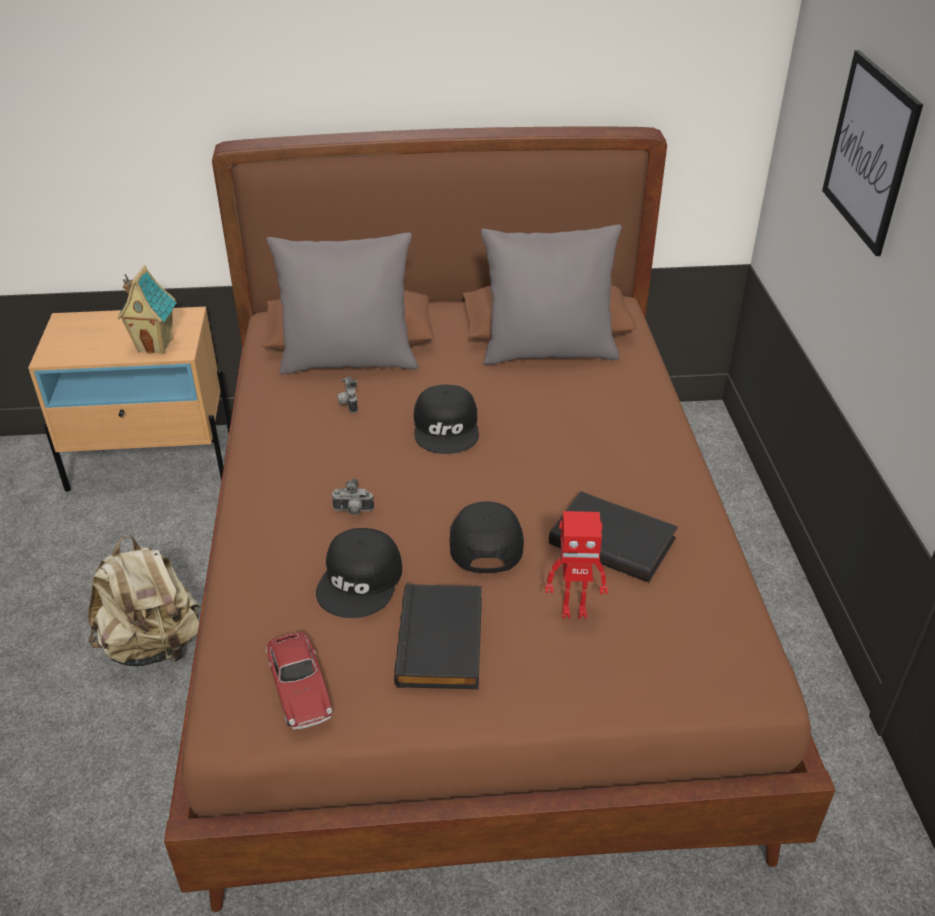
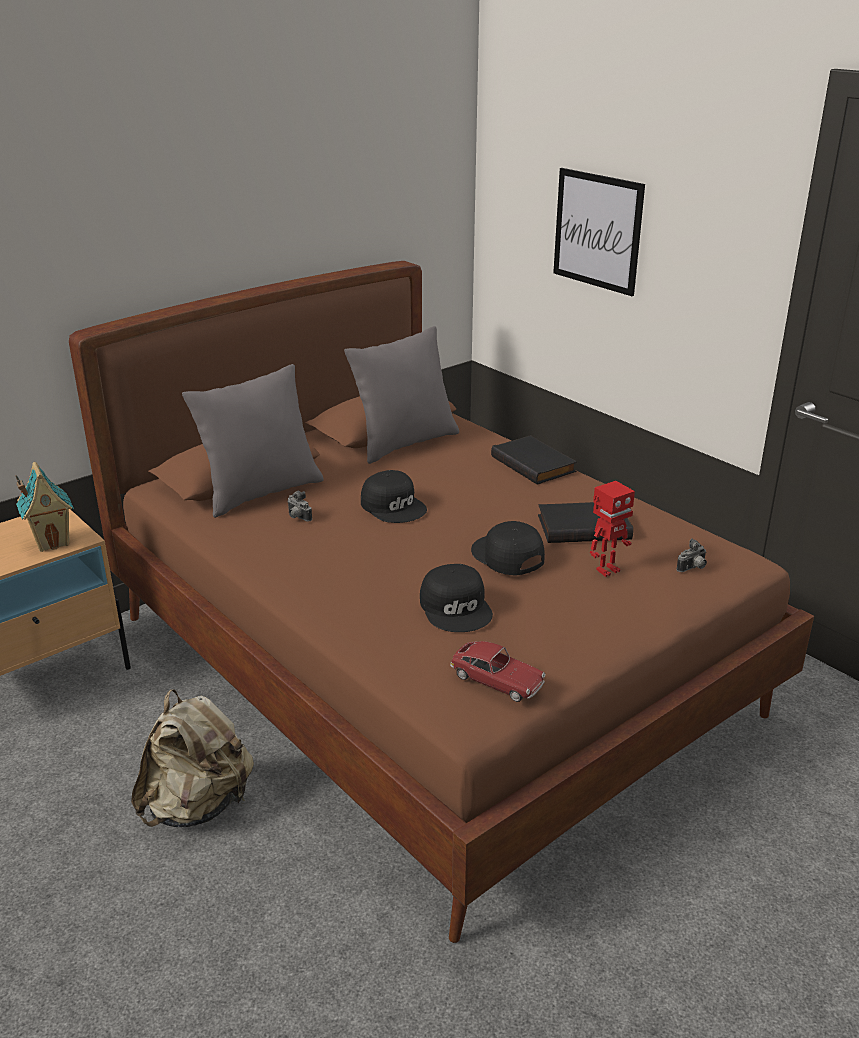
camera: 35 degrees left, 10 degrees down
(353, 511) = (392, 575): camera -> camera (693, 568)
(443, 642) = (553, 617): black book -> black book (535, 464)

